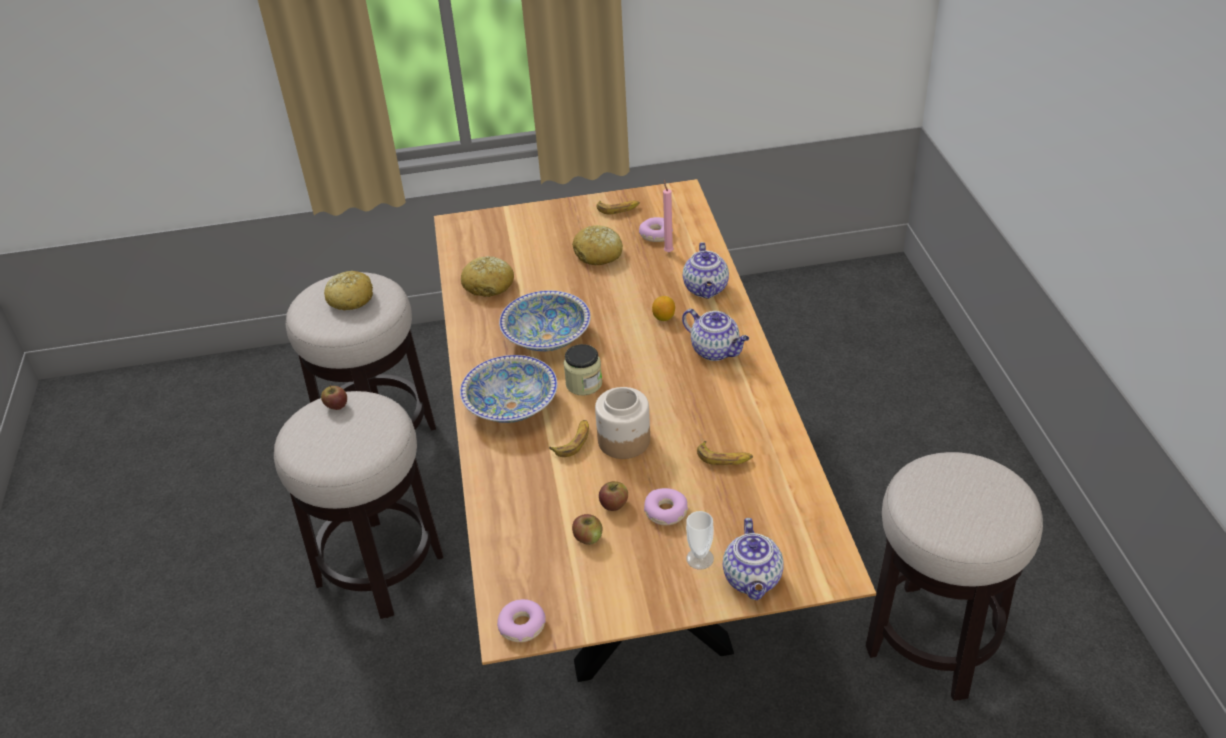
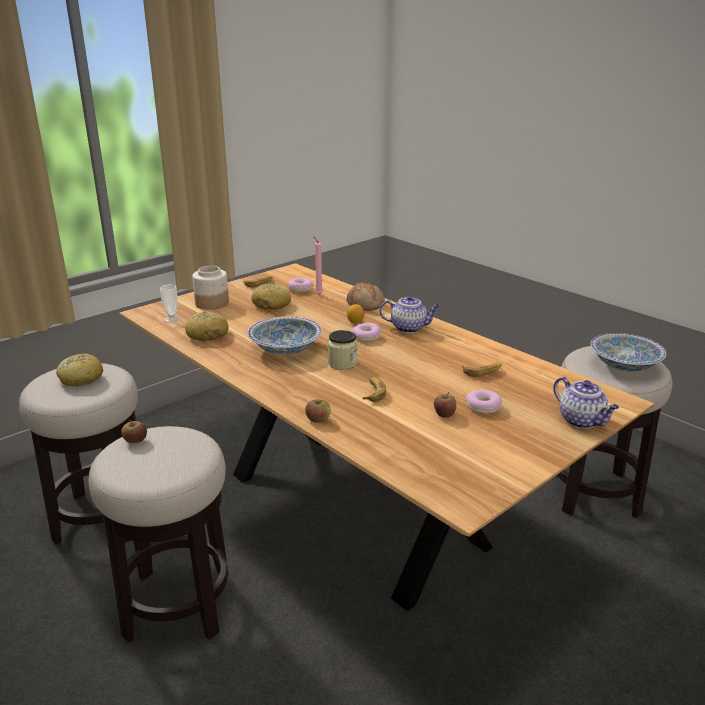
camera: 35 degrees left, 15 degrees down
(511, 406) = (303, 388): bowl -> bowl (624, 365)
(522, 626) = (470, 500): donut -> donut (366, 337)
(588, 538) = (450, 436): apple -> apple (318, 419)
(623, 440) = (407, 382): jar -> jar (211, 303)
(700, 558) = (536, 422): cup -> cup (172, 319)
(706, 289) = (365, 304): teapot -> bread

